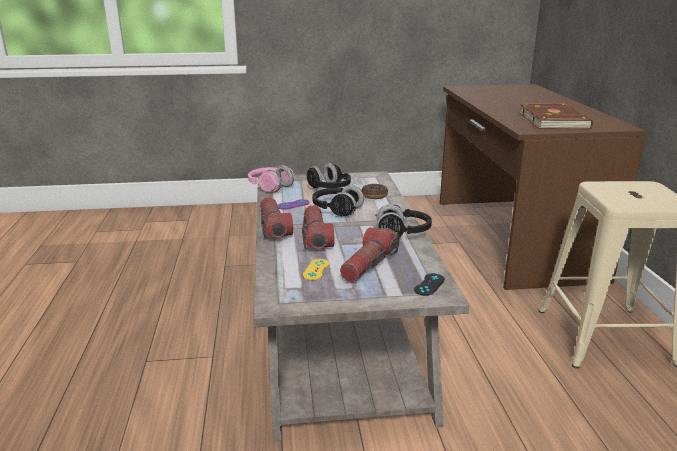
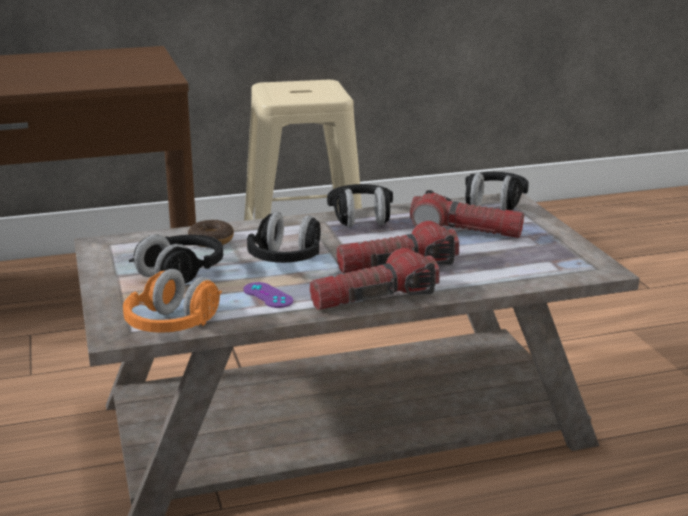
camera: 100 degrees left, 0 degrees up
(270, 187) = (173, 327): pink headphones -> orange headphones
(316, 270) = (499, 257): yellow game controller -> none
(429, 285) = (493, 204): black game controller -> black headphones
(554, 120) = (109, 68): brown book -> none

